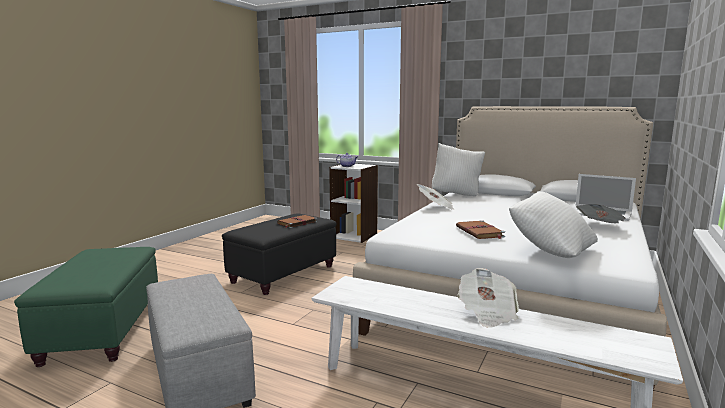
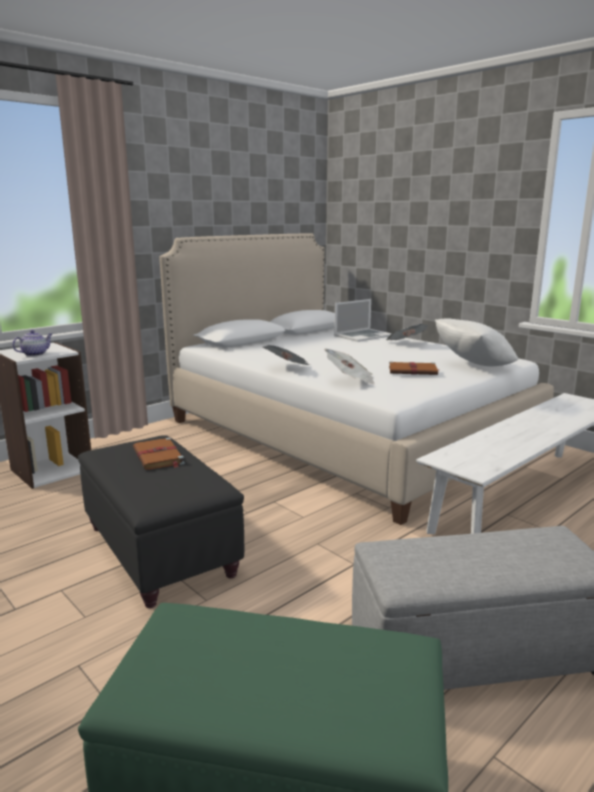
camera: 70 degrees left, 5 degrees up
(456, 194) = (229, 353): white pillow -> none
(487, 313) = (527, 424): newspaper -> newspaper (350, 380)

